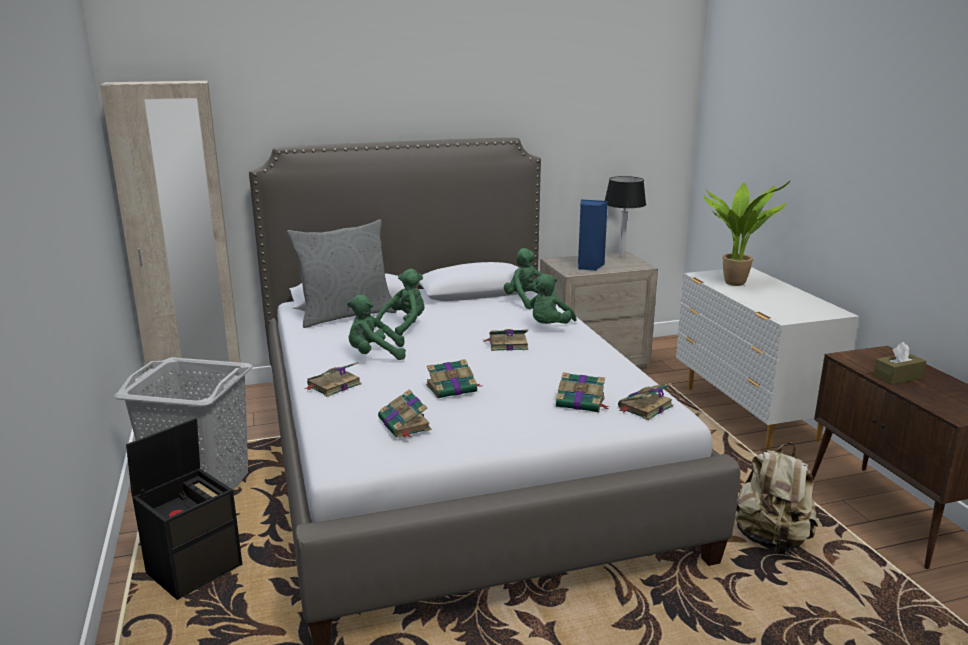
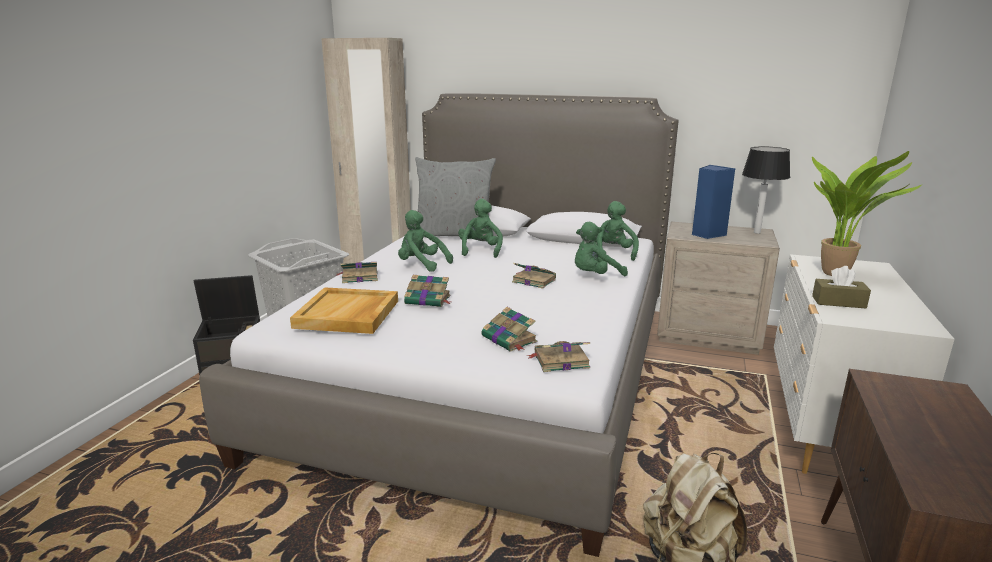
camera: 35 degrees right, 0 degrees up
(404, 326) = (480, 250): green plush toy -> green plush toy turned 75 degrees counterclockwise
(405, 425) = (348, 314): book -> beige tray
(897, 377) = (915, 421): brown tissue box -> brown tissue box (838, 302)

